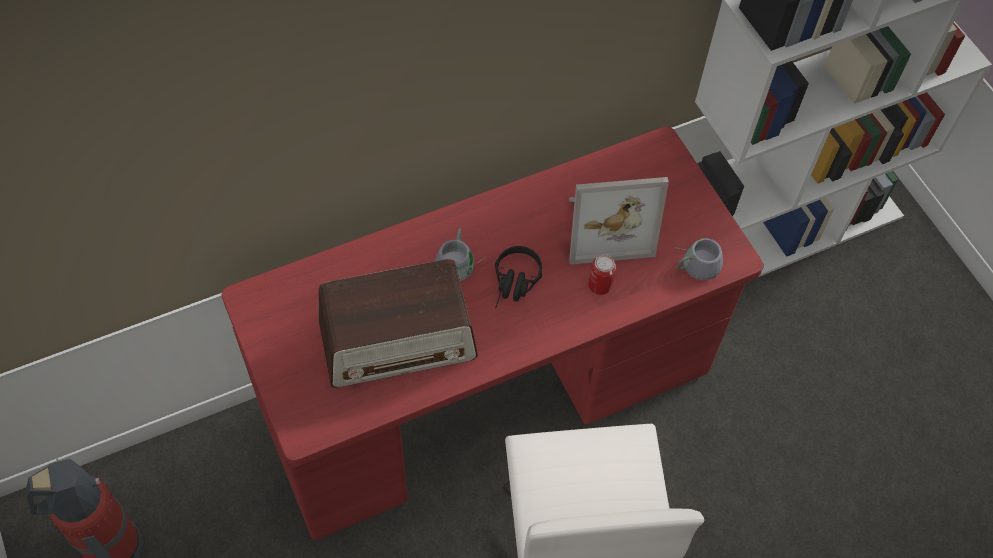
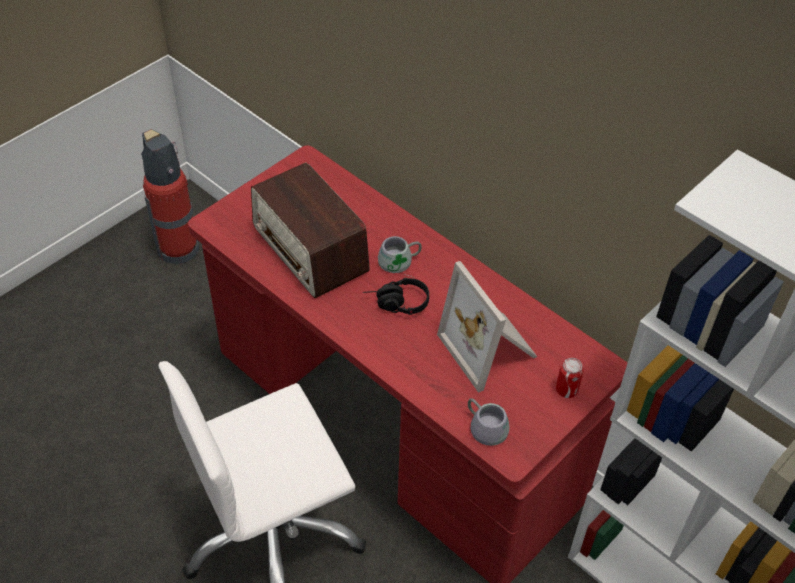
camera: 70 degrees right, 10 degrees down
(599, 285) = (426, 360): can -> can (566, 390)

